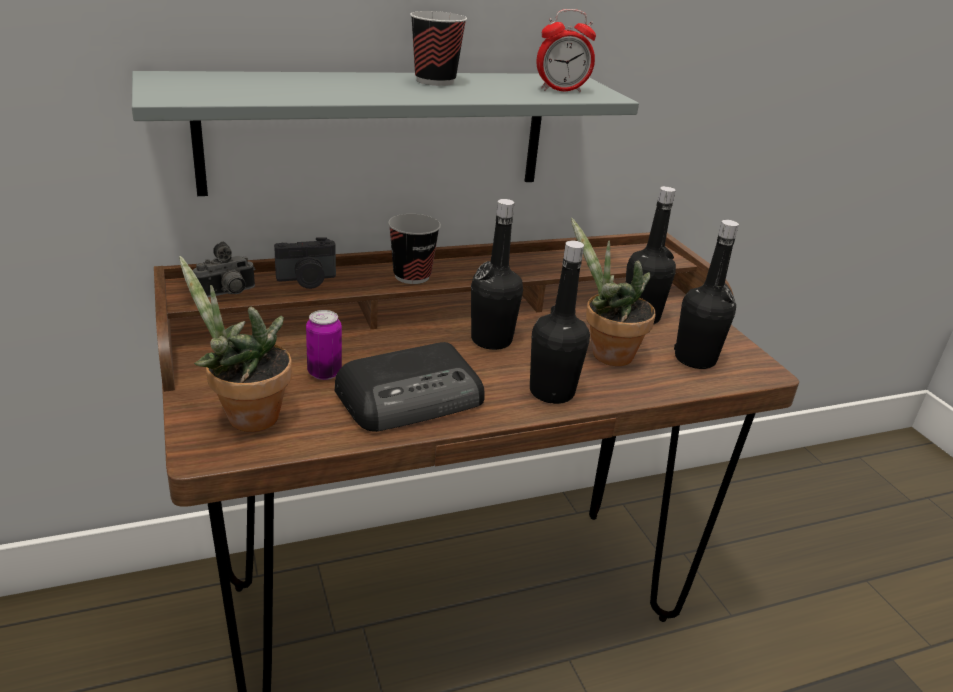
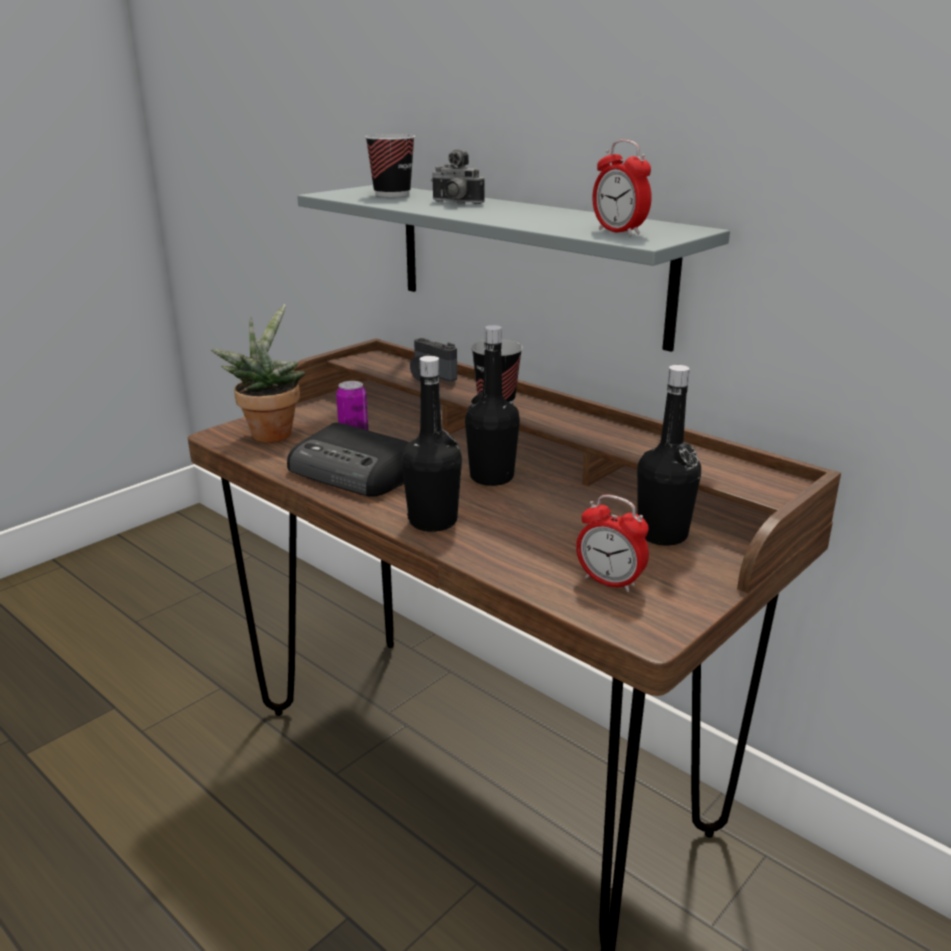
camera: 65 degrees right, 5 degrees down
(228, 295) = (372, 365): camera -> camera (455, 203)
(435, 81) = (538, 212): cup -> cup (392, 194)
(605, 354) = (544, 531): potted plant -> none
(695, 359) = (610, 582): black bottle -> alarm clock

